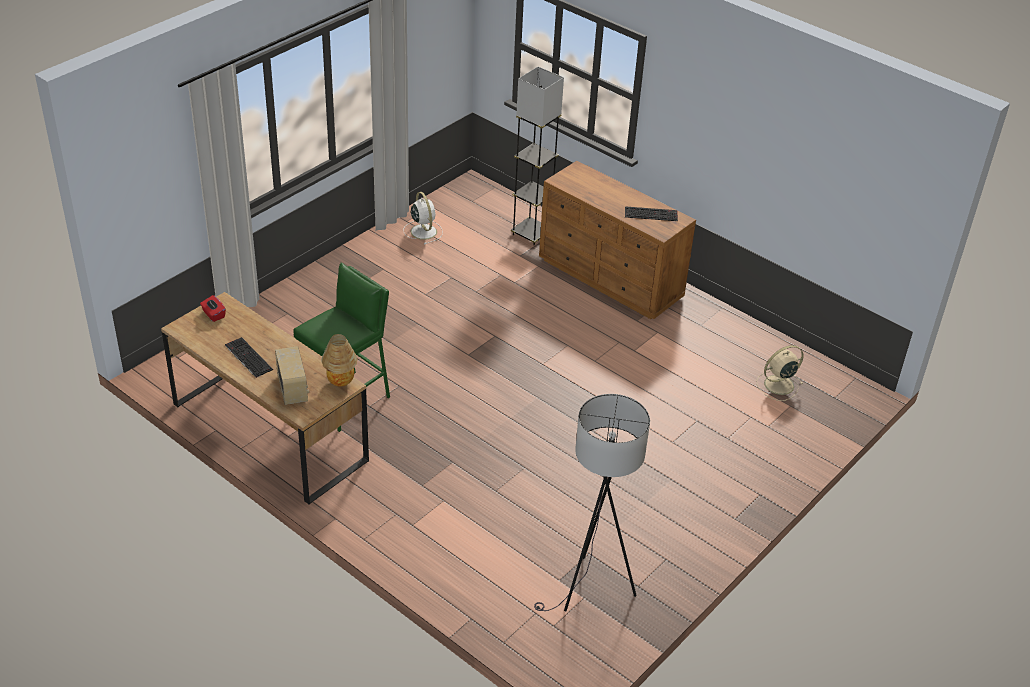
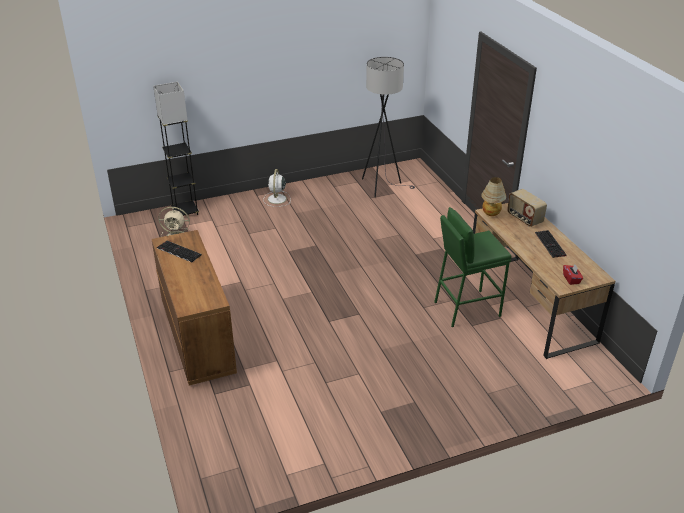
camera: 150 degrees left, 5 degrees down
(293, 389) = (524, 218): radio -> radio turned 45 degrees counterclockwise
(423, 231) = (316, 444): white fan -> white fan (277, 199)
(531, 234) = (218, 404): grey floor lamp -> grey floor lamp (185, 212)

